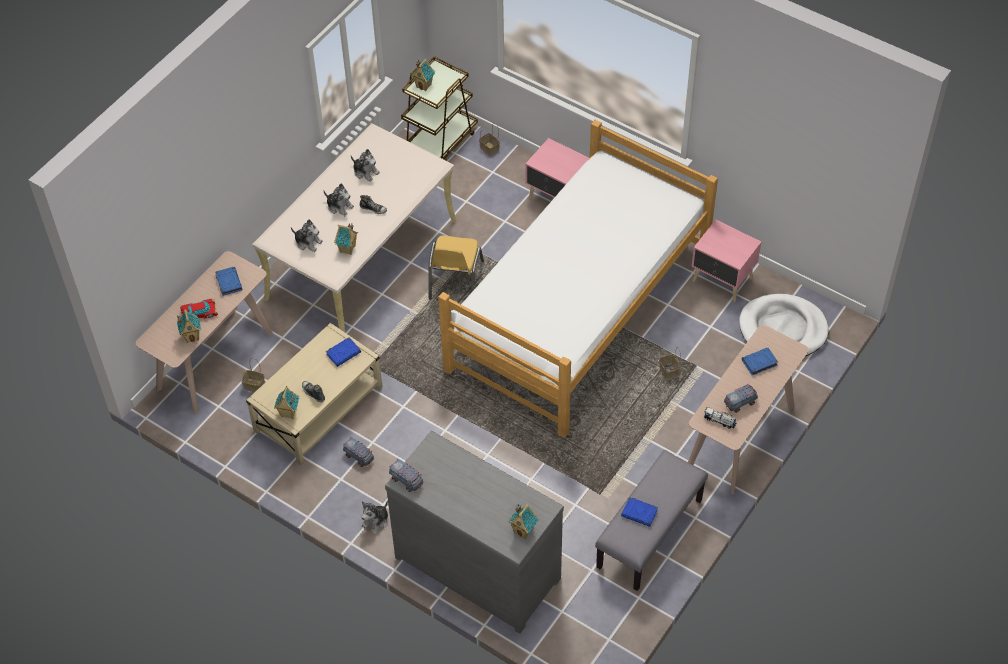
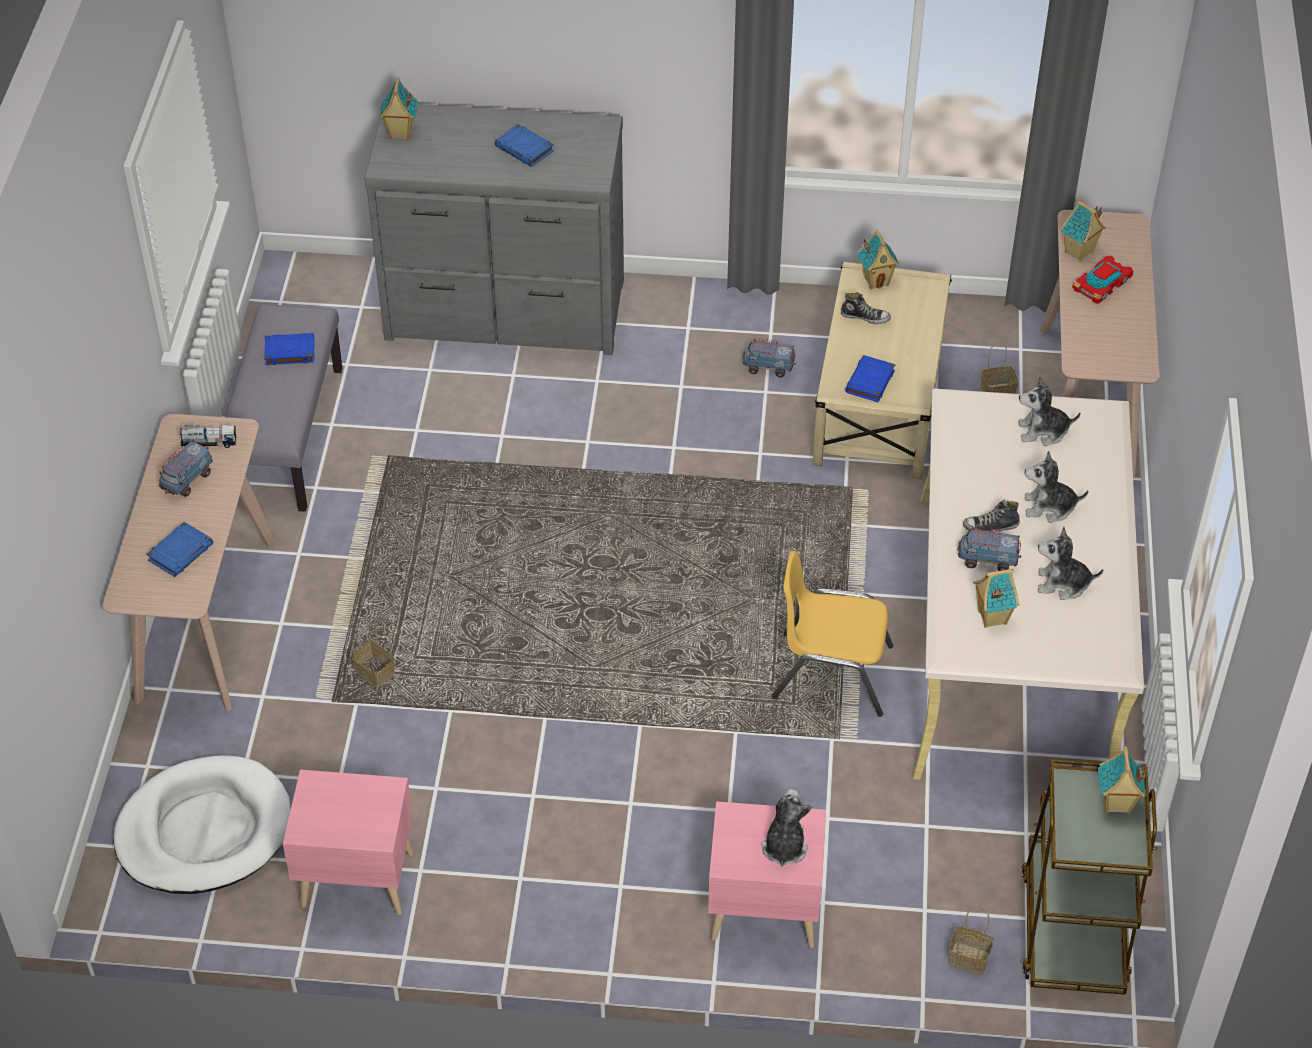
camera: 150 degrees right, 5 degrees down
(228, 282) = (1106, 339): blue book -> blue book (525, 149)
(348, 249) = (970, 446): toy house -> toy house (991, 617)
(376, 521) = (681, 306): plush toy -> plush toy (784, 846)
(406, 480) = (597, 128): toy truck -> toy truck (987, 560)
(455, 280) = (831, 672): yellow chair -> yellow chair turned 60 degrees counterclockwise
(579, 311) = (583, 710): bed -> none

